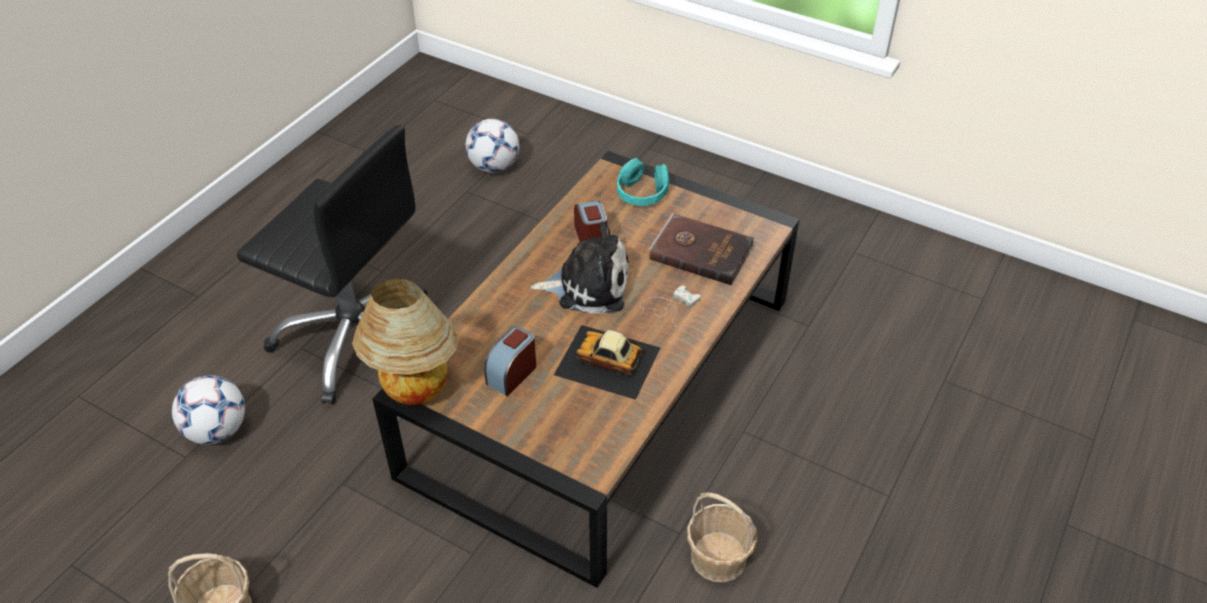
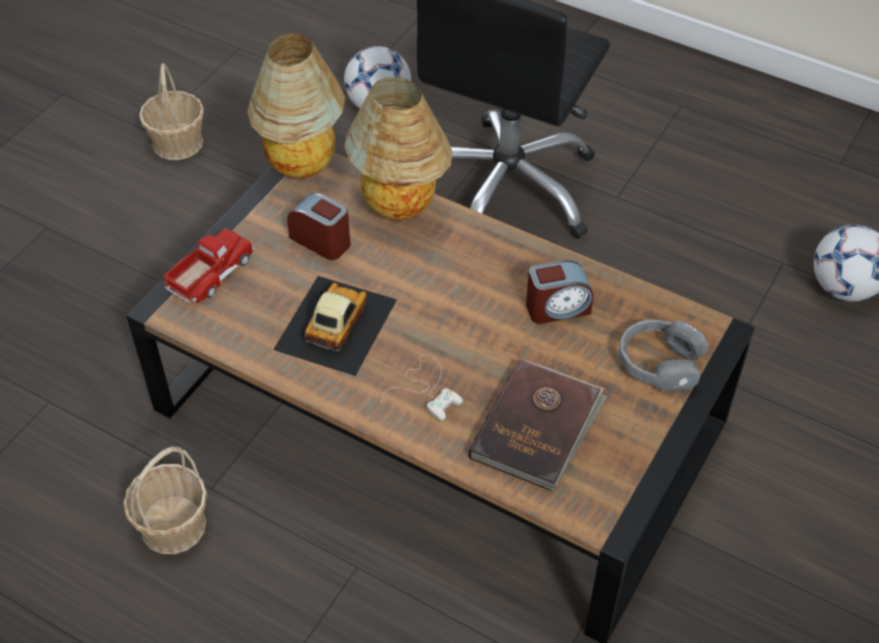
camera: 90 degrees right, 5 degrees up
(480, 324) = (401, 210): none -> table lamp
(547, 449) = (211, 273): none -> toy truck
(588, 285) = (466, 305): plush toy -> none
(642, 193) = (659, 364): turquoise headphones -> grey headphones

